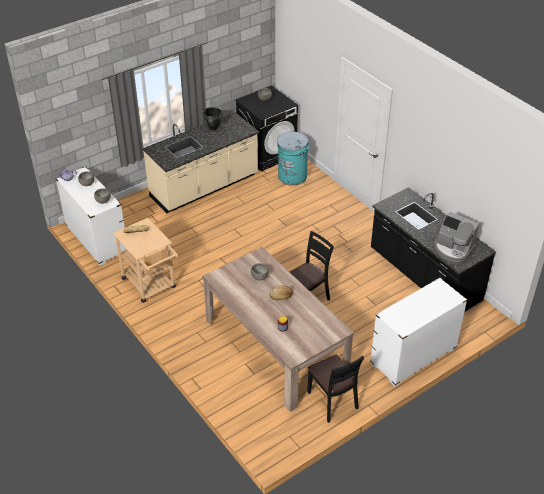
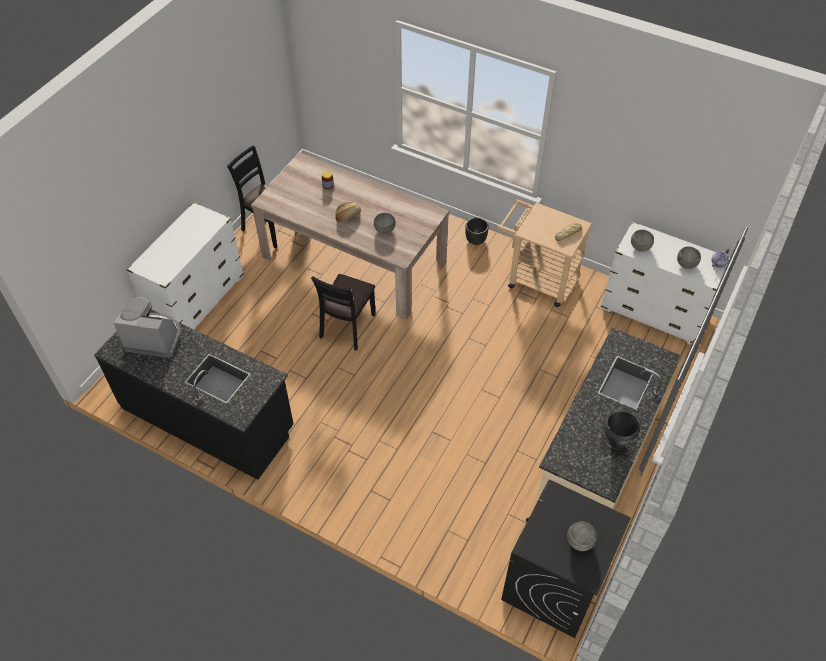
camera: 155 degrees right, 10 degrees up
(170, 329) = (475, 240): none -> black planter
(292, 176) = (479, 542): turquoise trash can -> none

